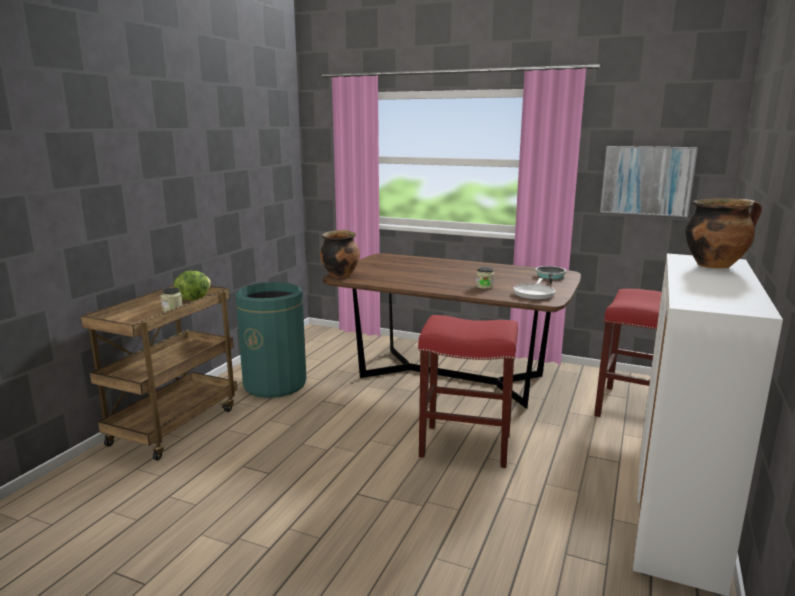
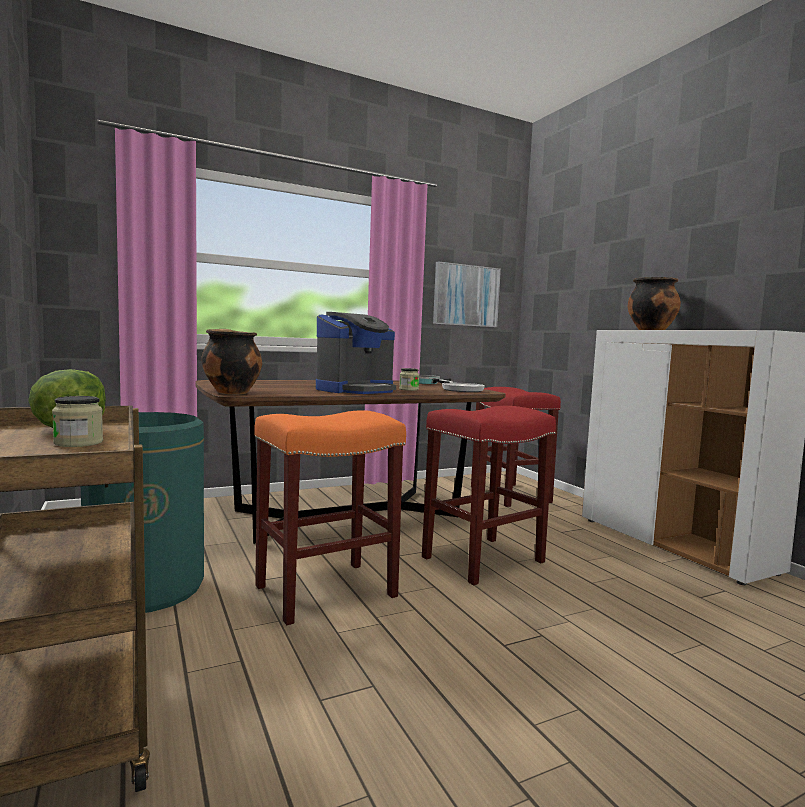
camera: 50 degrees left, 10 degrees down
(337, 421) = (324, 592): none -> orange stool
(435, 282) = (356, 390): none -> coffee machine

